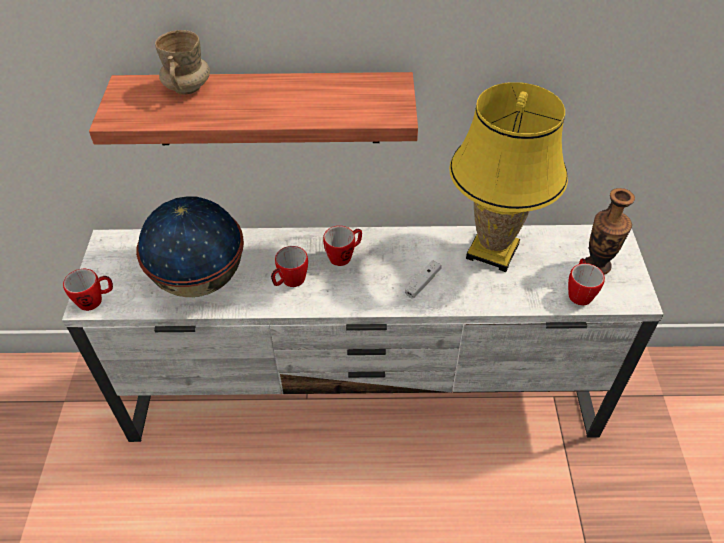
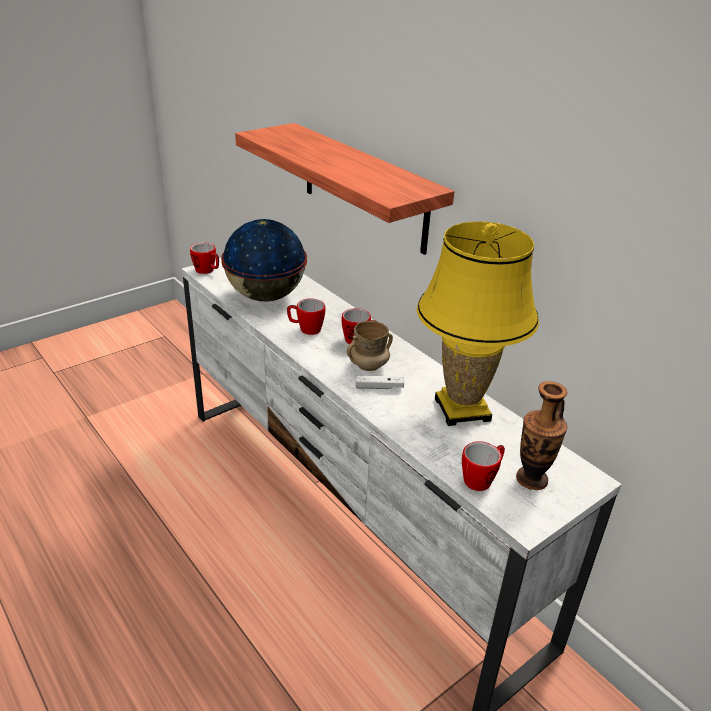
camera: 50 degrees right, 15 degrees down
(188, 88) = (314, 140): beige mug -> beige mug (368, 366)

